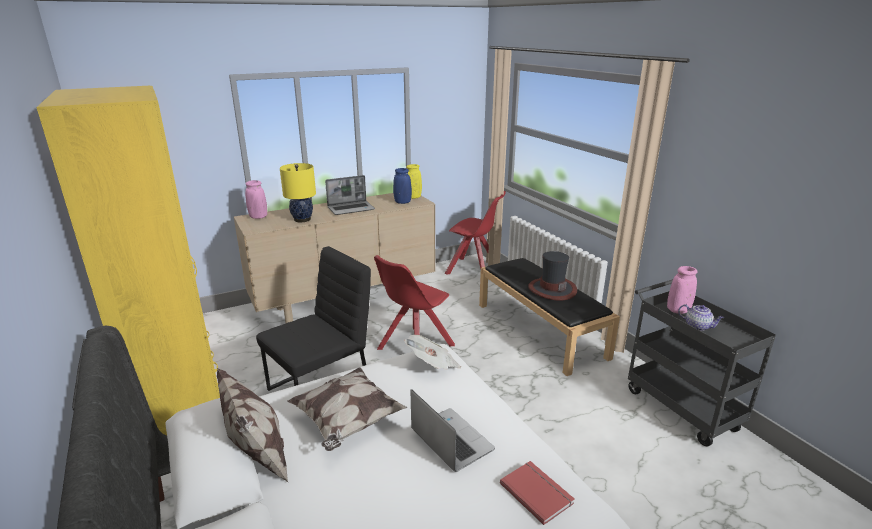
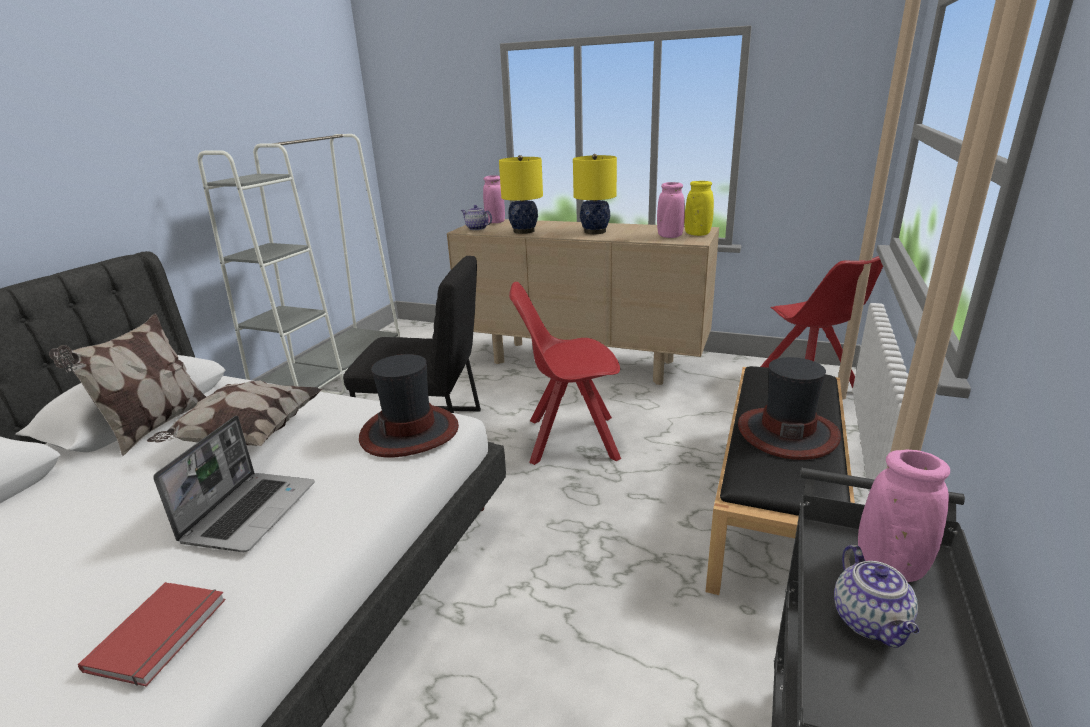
camera: 50 degrees right, 0 degrees up
(180, 398) = (336, 383): yellow wardrobe -> grey clothes rack
(258, 225) = (476, 228): none -> teapot
(351, 209) = (595, 231): laptop -> yellow table lamp
(402, 202) = (669, 236): blue vase -> pink vase
(433, 365) = (410, 432): newspaper -> hat

